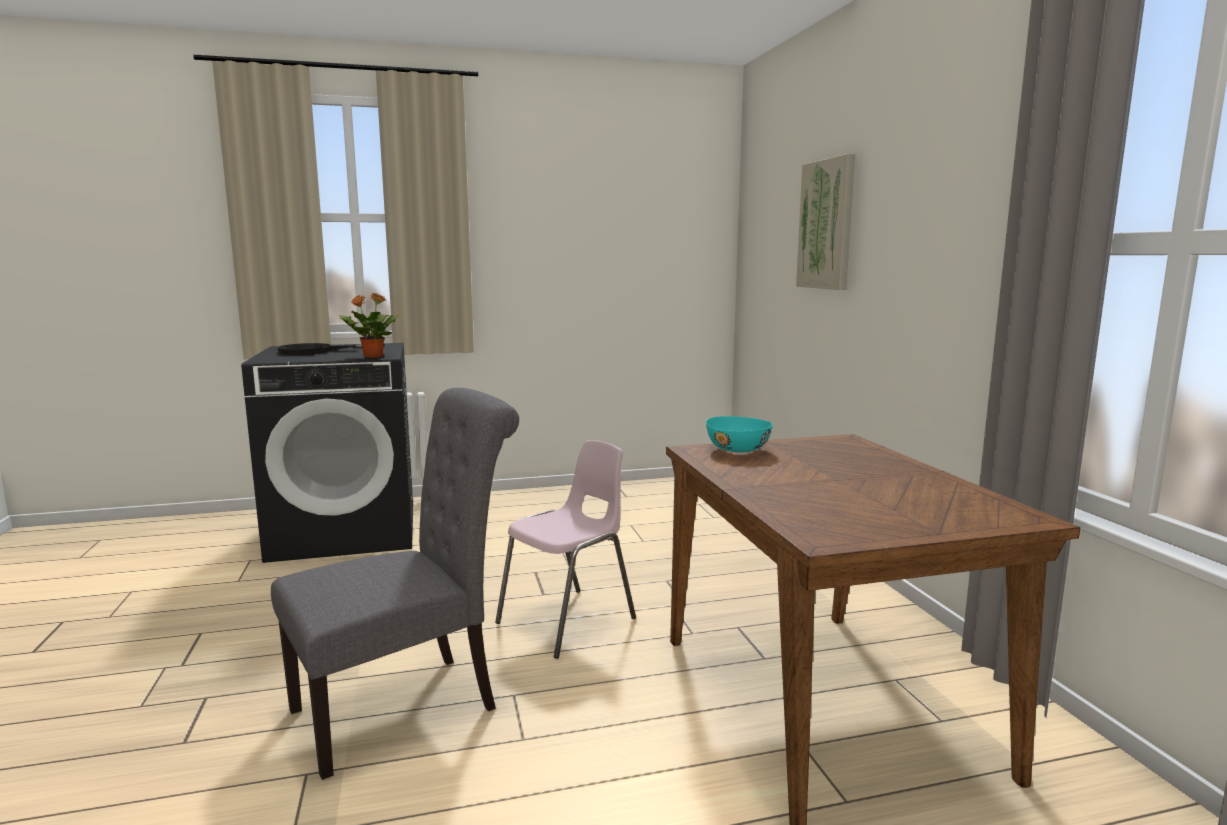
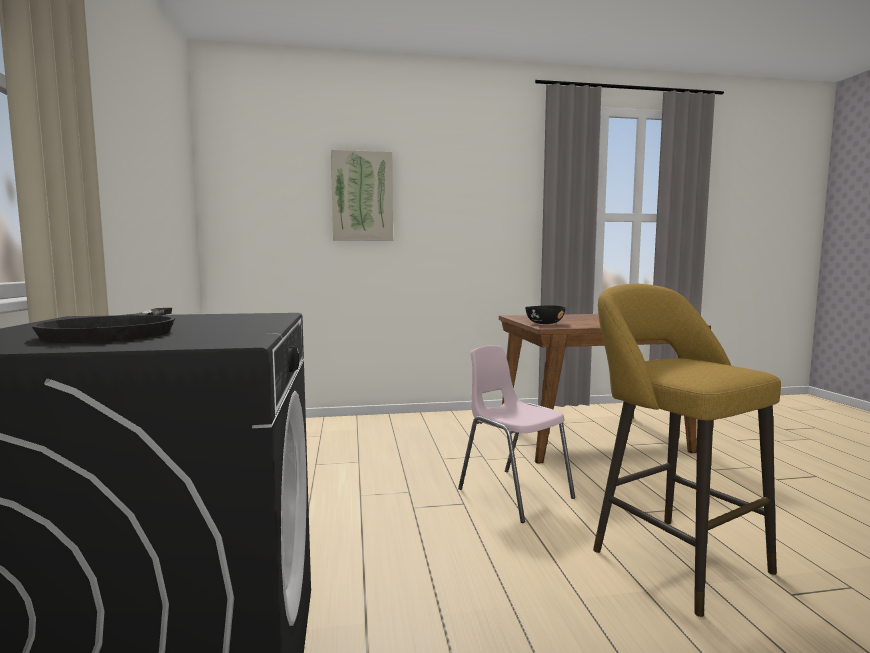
camera: 85 degrees left, 5 degrees down
(372, 356) = (268, 316): potted plant -> none
(407, 705) = (671, 556): grey chair -> yellow stool
(738, 450) = (544, 323): turquoise bowl -> black bowl

